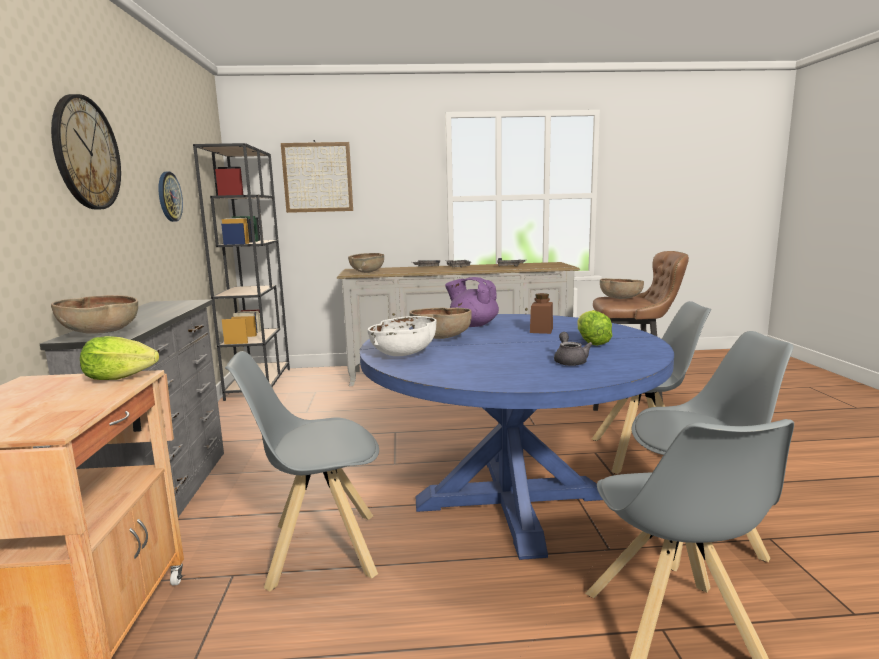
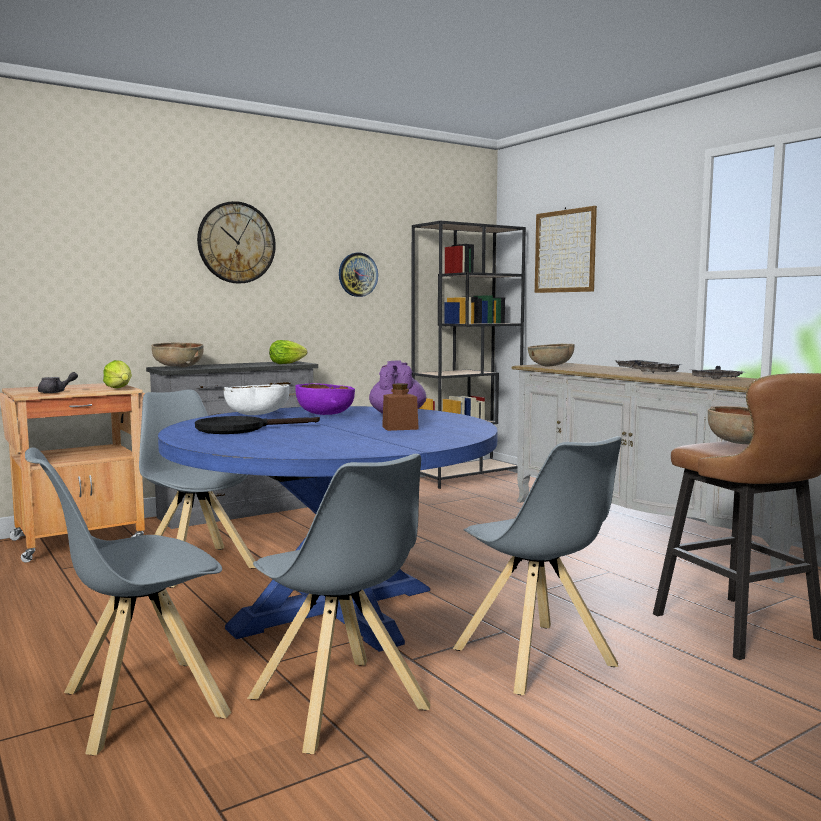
camera: 60 degrees right, 5 degrees down
(440, 338) = (325, 415): brown bowl -> purple bowl
(492, 364) = (240, 429): none -> black frying pan
(569, 361) = (270, 440): grey teapot -> grey teapot (56, 392)
(591, 342) = (359, 440): lettuce -> lettuce (286, 363)

